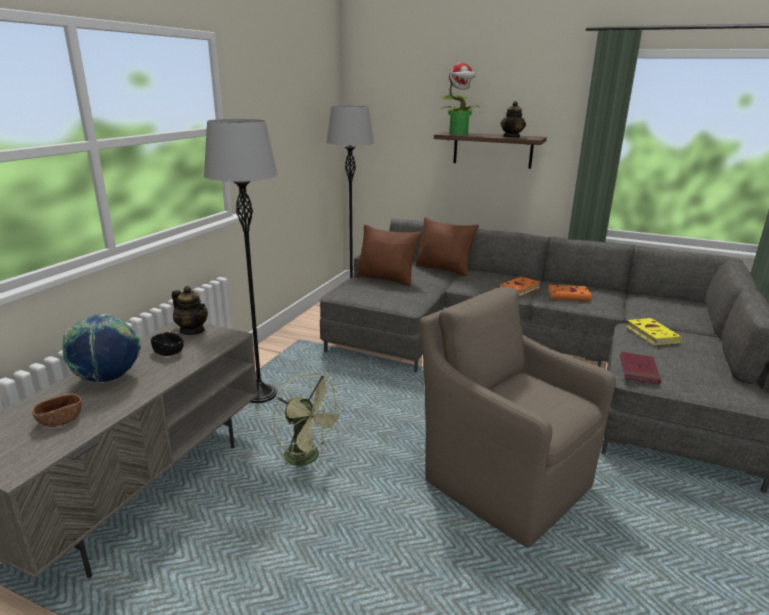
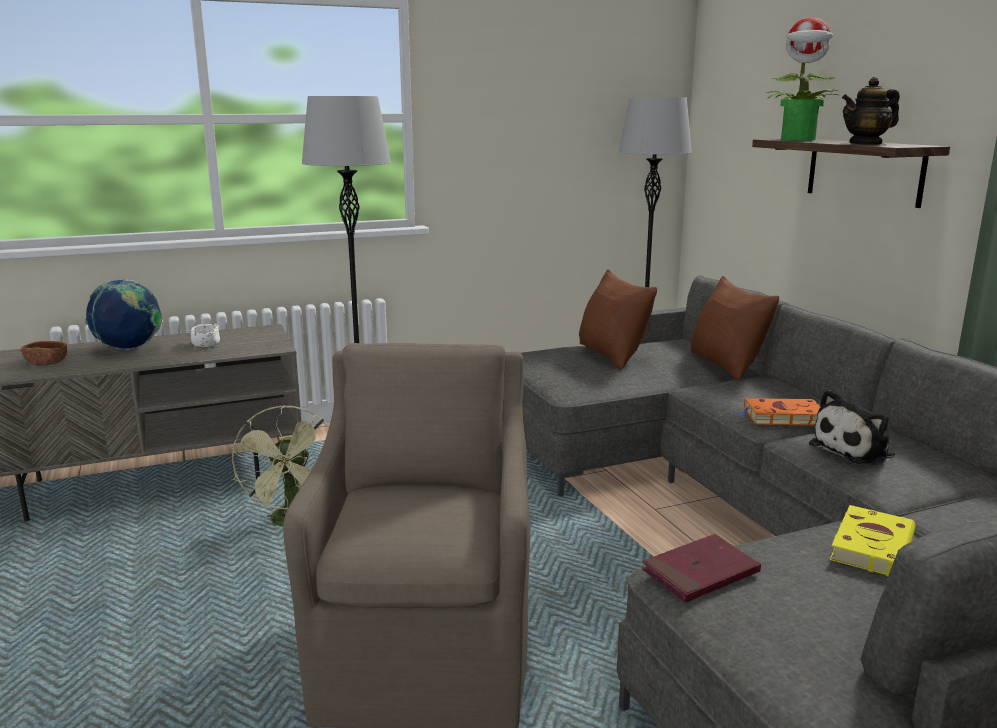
camera: 45 degrees right, 5 degrees down
(169, 352) = (206, 344): black bowl -> white bowl
(192, 330) = (262, 335): teapot -> none
(570, 296) = (855, 450): orange book -> plush toy

